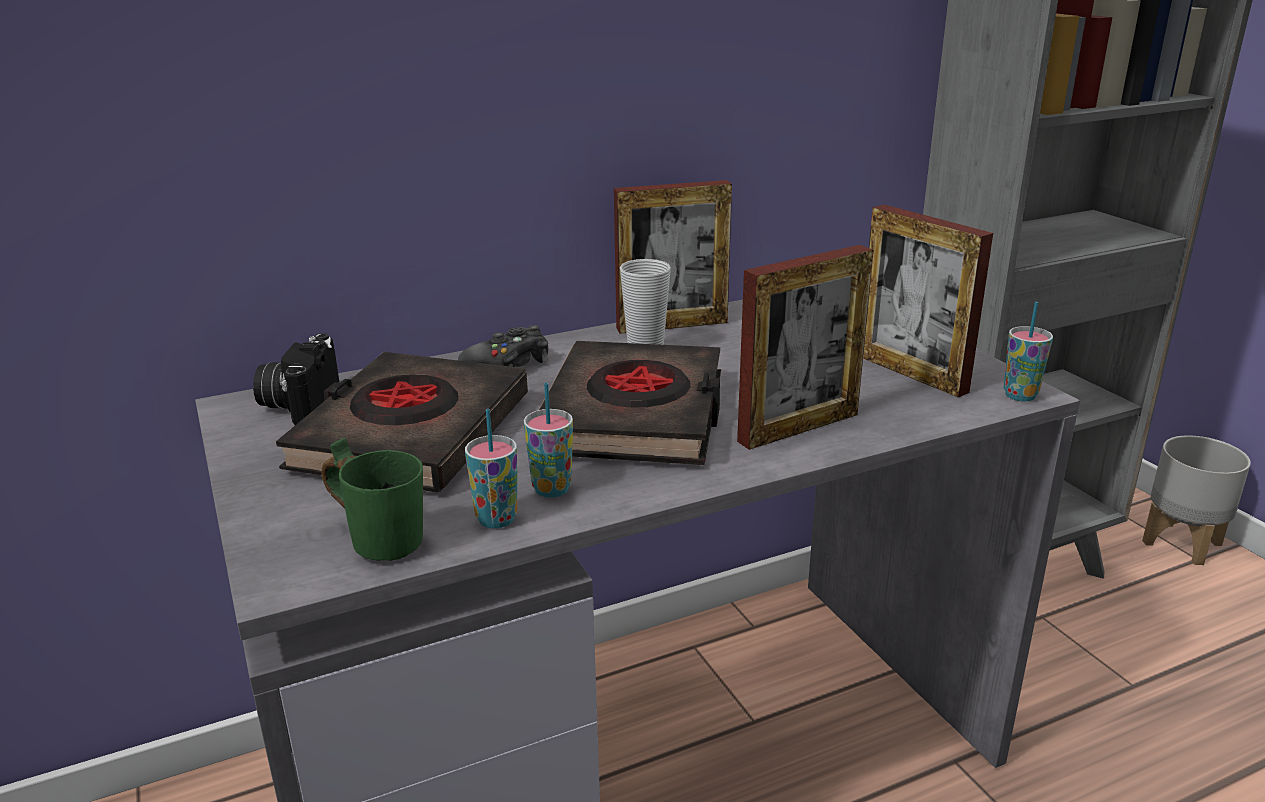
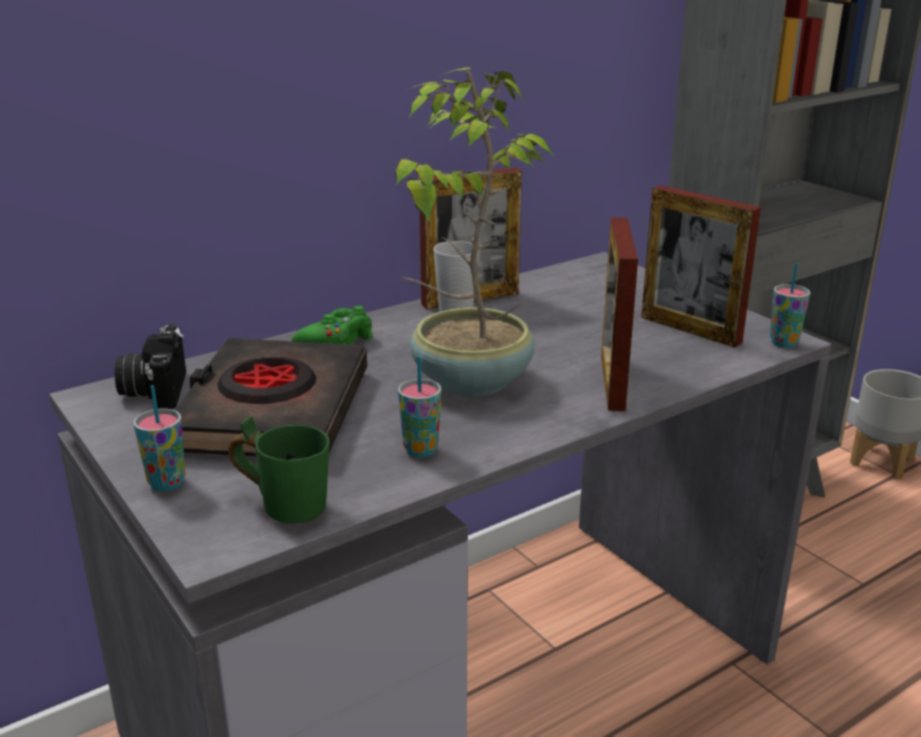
camera: 10 degrees left, 0 degrees up
(496, 519) = (382, 479): cup -> cup (167, 483)
(508, 364) = (336, 342): black game controller -> green game controller
(635, 415) = (468, 381): black book -> potted plant
(798, 428) = (612, 382): picture frame -> picture frame turned 135 degrees clockwise

